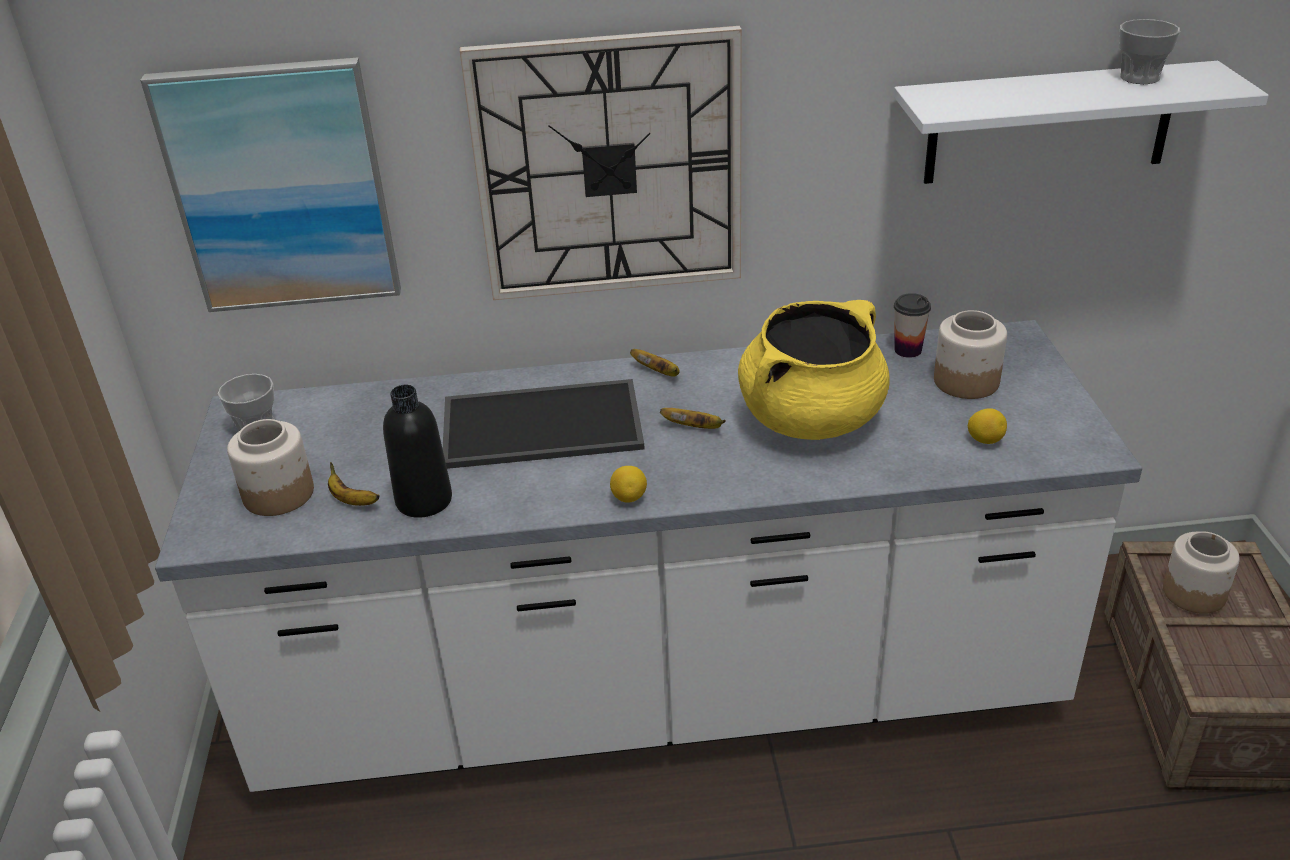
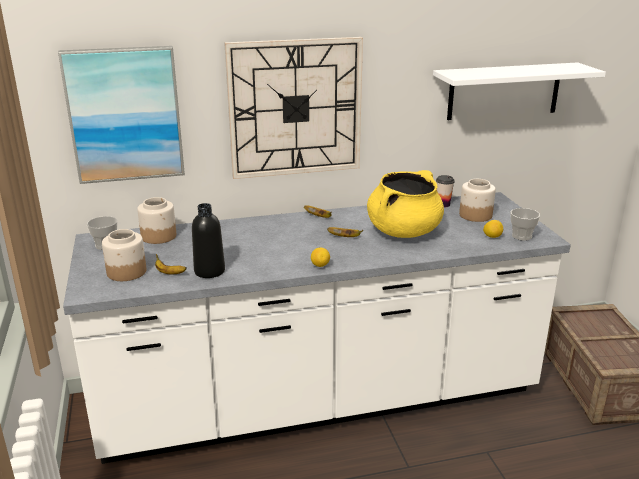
camera: 10 degrees left, 10 degrees down
(544, 423) = (265, 238): tray -> none
(1139, 77) = (545, 67): cup -> cup (521, 236)
(1194, 592) = (590, 326): jar -> jar (159, 236)

